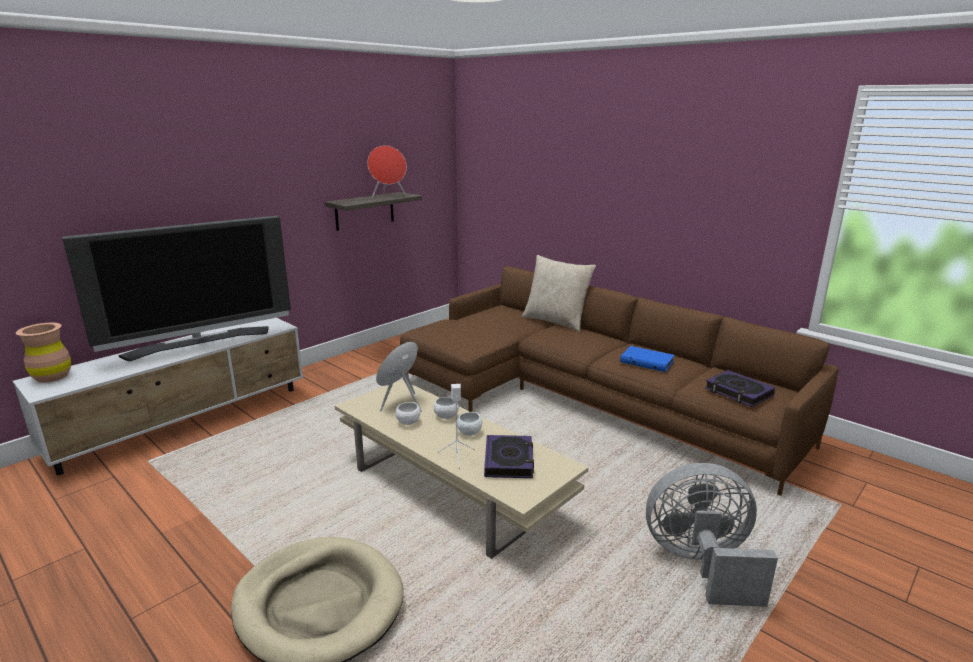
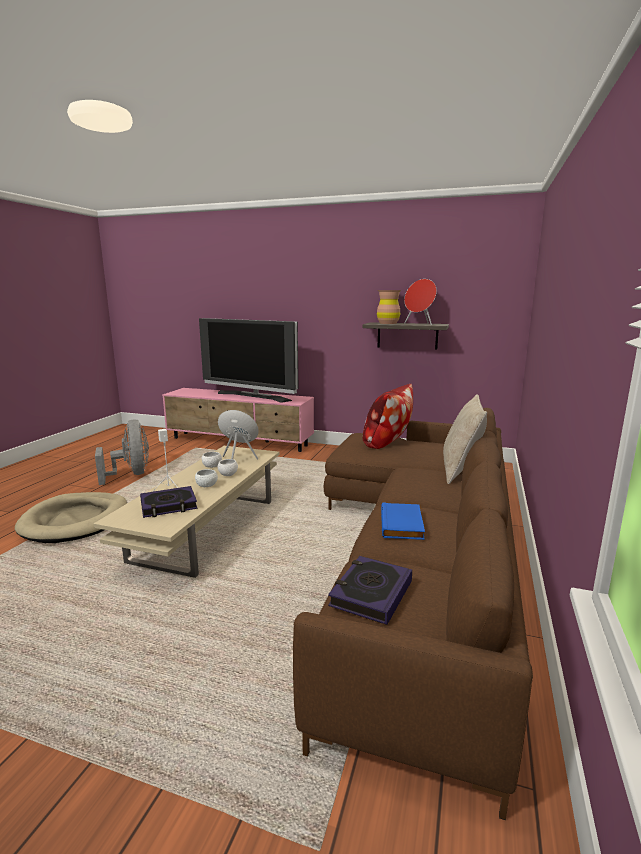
camera: 65 degrees right, 5 degrees down
(52, 376) = (190, 390): brown vase -> brown vase (388, 323)
(186, 421) = (239, 442): white tv stand -> pink tv stand
(463, 325) = (388, 442): none -> pillow
(701, 565) = (130, 681): grey fan -> grey fan (131, 474)

